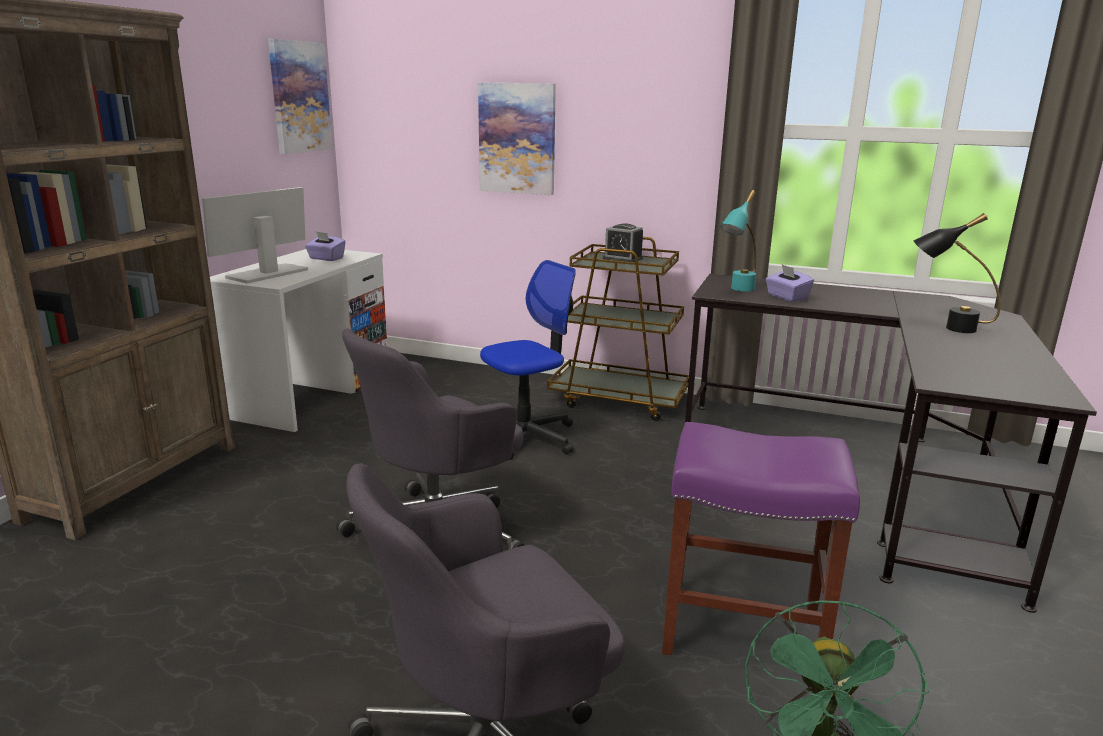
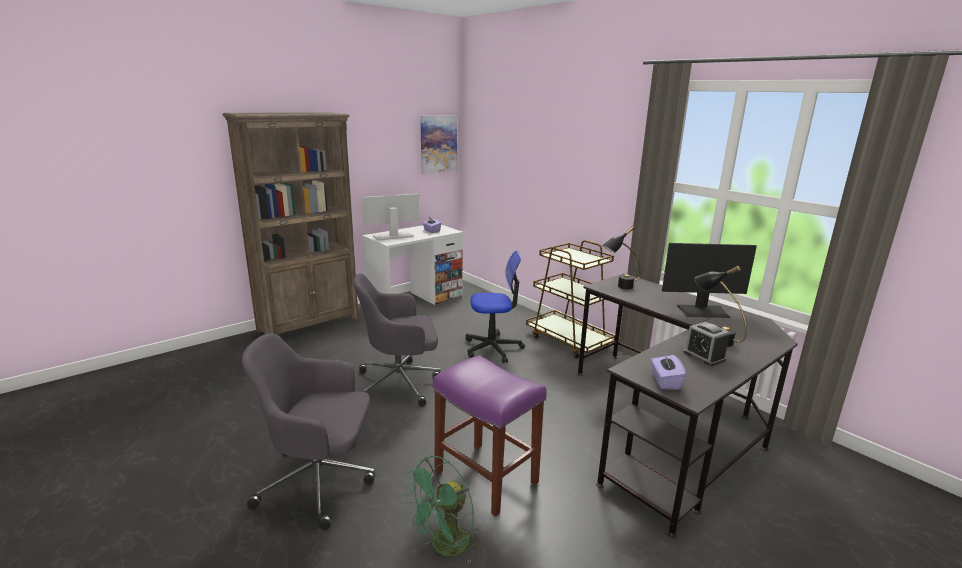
camera: 30 degrees right, 0 degrees up
(517, 138) = (539, 175): picture -> none
(622, 258) = (578, 255): alarm clock -> alarm clock (704, 356)
(737, 290) = (619, 287): turquoise table lamp -> black table lamp
(786, 297) = (642, 297): purple tissue box -> purple tissue box (665, 381)
(877, 300) = (703, 311): none -> monitor

